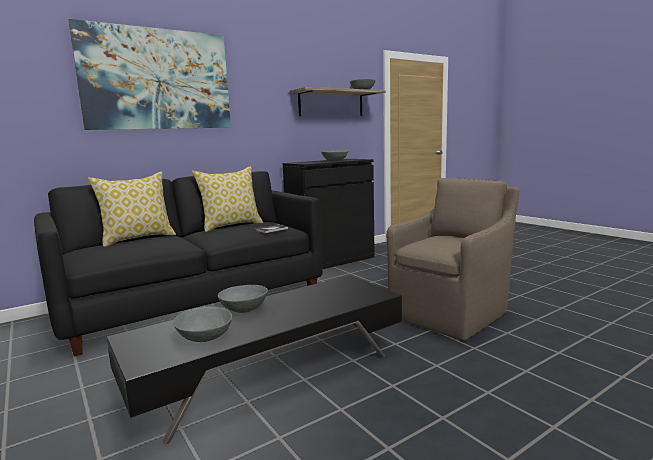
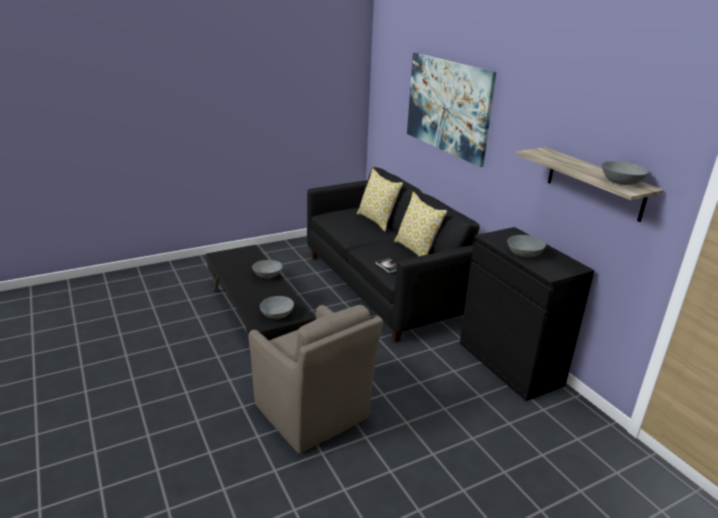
camera: 95 degrees right, 15 degrees up
(204, 337) = (235, 266): grey bowl -> grey bowl (277, 314)

